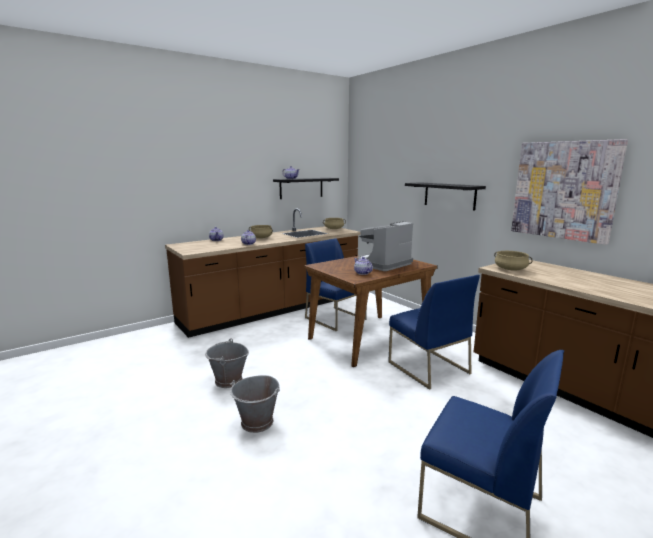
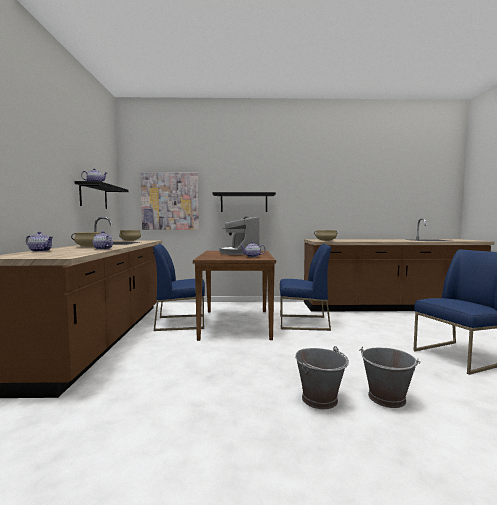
camera: 55 degrees left, 10 degrees down
(228, 381) = (220, 395): grey bucket -> grey bucket (387, 398)
(564, 190) = (325, 194): picture -> picture (170, 201)

